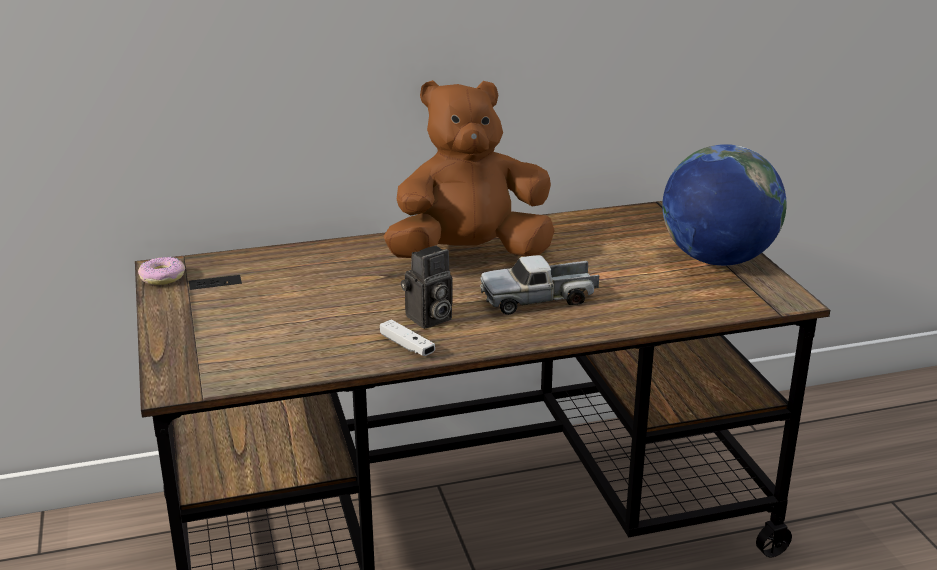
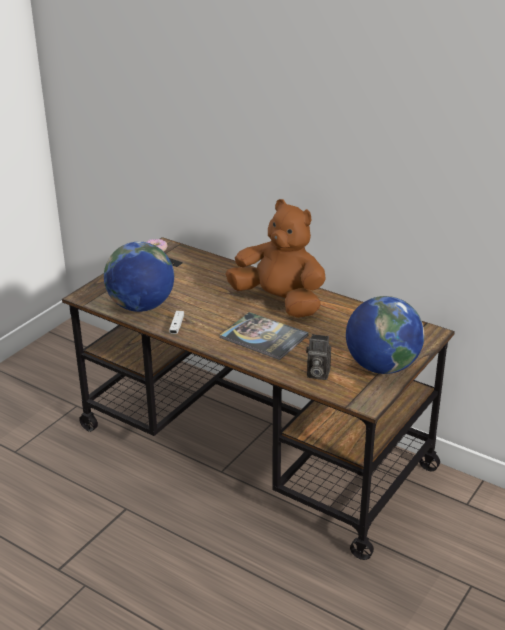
camera: 50 degrees right, 5 degrees up
(300, 351) = (141, 306): none -> globe
(428, 319) = (206, 320): camera -> camera (316, 374)
(539, 298) = (263, 337): toy truck -> book

